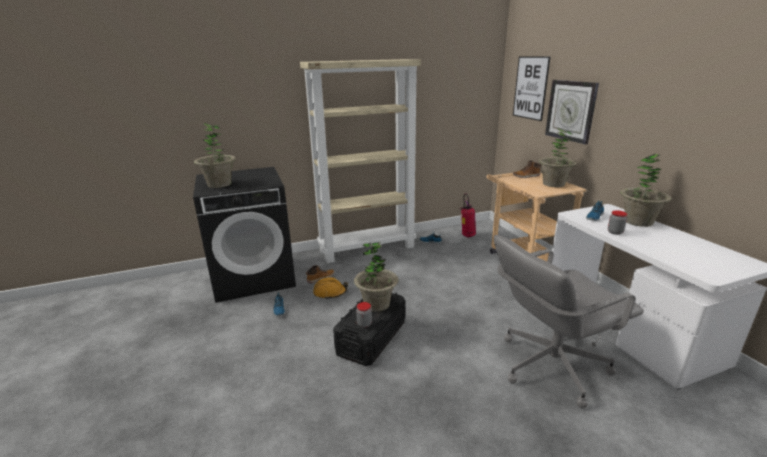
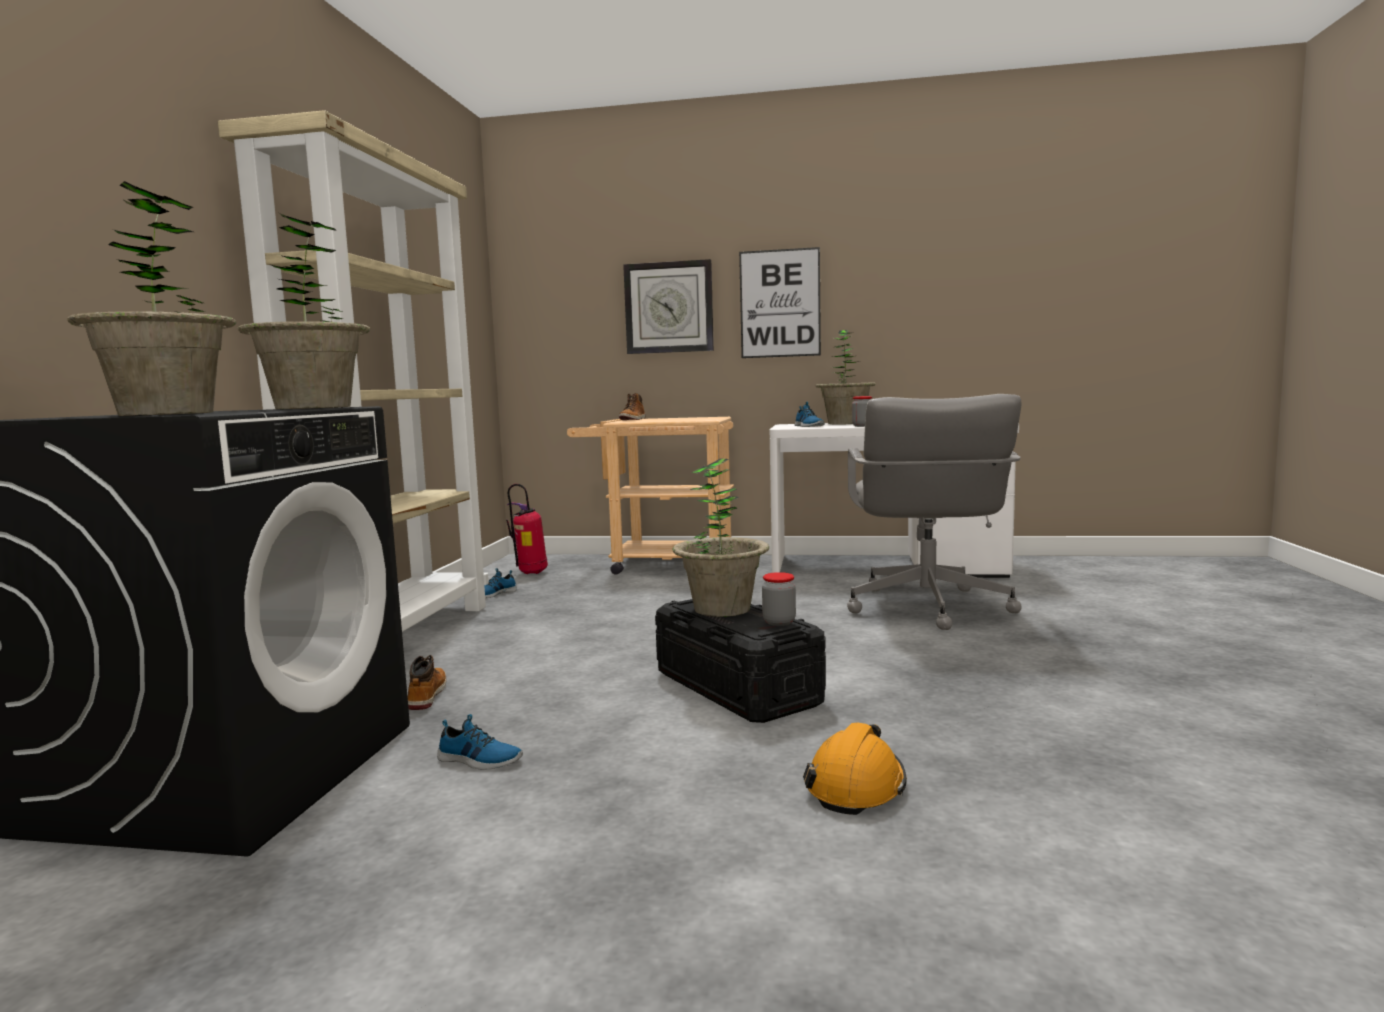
camera: 60 degrees left, 15 degrees down
(330, 293) = (512, 696): orange hard hat -> orange hard hat (856, 786)
(530, 88) = (571, 285): picture -> picture (780, 303)
(553, 184) = (688, 418): potted plant -> potted plant (313, 408)

